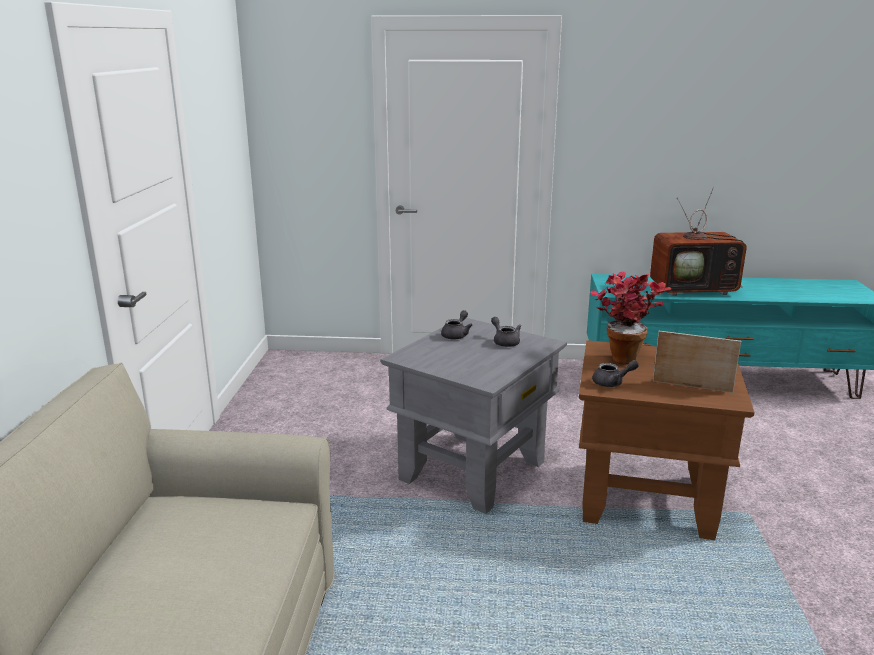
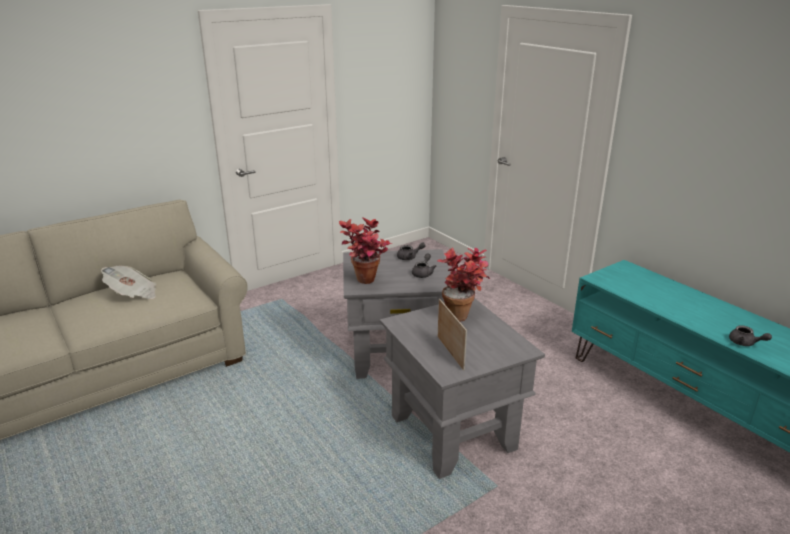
camera: 50 degrees right, 5 degrees up
(168, 559) = (133, 294): none -> newspaper
(483, 373) = (365, 283): none -> potted plant
(612, 383) = (412, 324): grey teapot -> grey teapot (745, 343)
(645, 499) = (453, 432): brown side table -> grey side table
(694, 289) = (679, 305): television -> none

